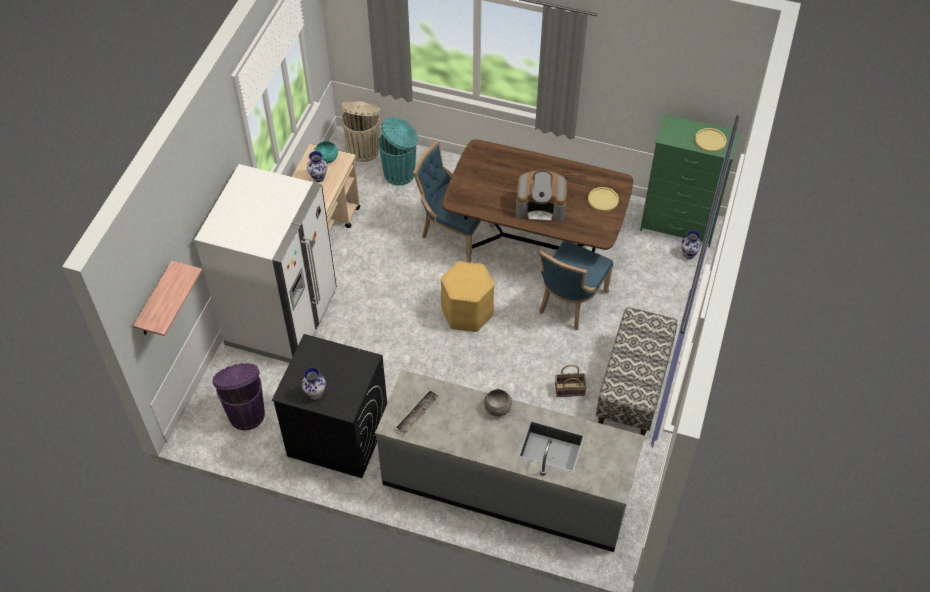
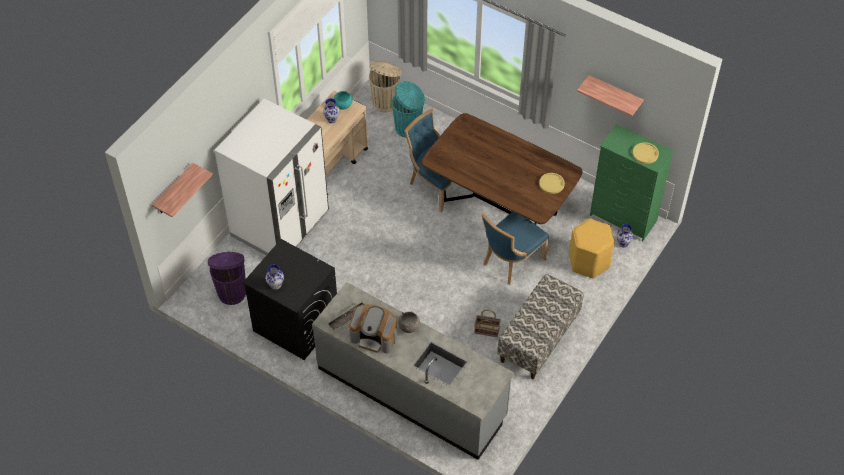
camera: 15 degrees right, 0 degrees up
(467, 312) = (426, 251): yellow stool -> yellow stool (589, 261)
(541, 207) = (499, 179): coffee machine -> coffee machine (374, 336)
(660, 78) = (614, 94): none -> shelf

